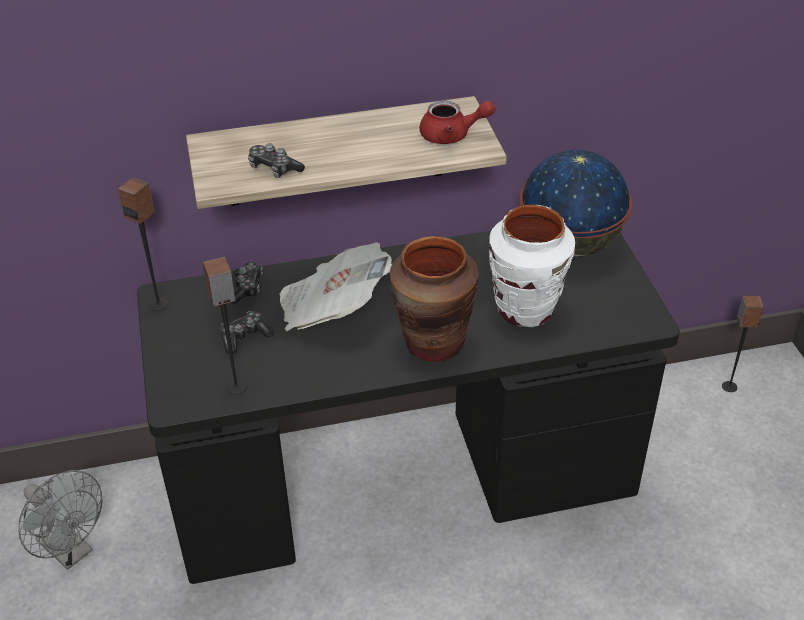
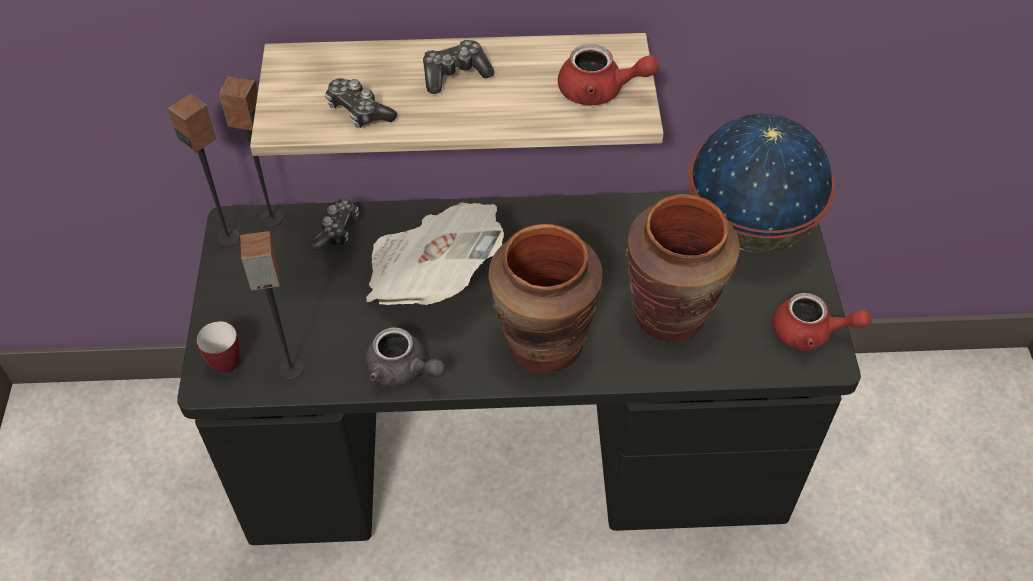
camera: 10 degrees right, 10 degrees up
(71, 551) = (130, 478): grey fan -> none
(178, 390) = (222, 361): none -> mug
(245, 337) = (318, 300): game controller -> game controller (455, 74)
(327, 376) = (403, 371): none -> grey teapot
(525, 310) = (669, 315): white vase -> brown vase
(635, 307) = (810, 333): none -> red teapot
(729, 386) = (934, 395): speaker -> speaker (271, 218)

